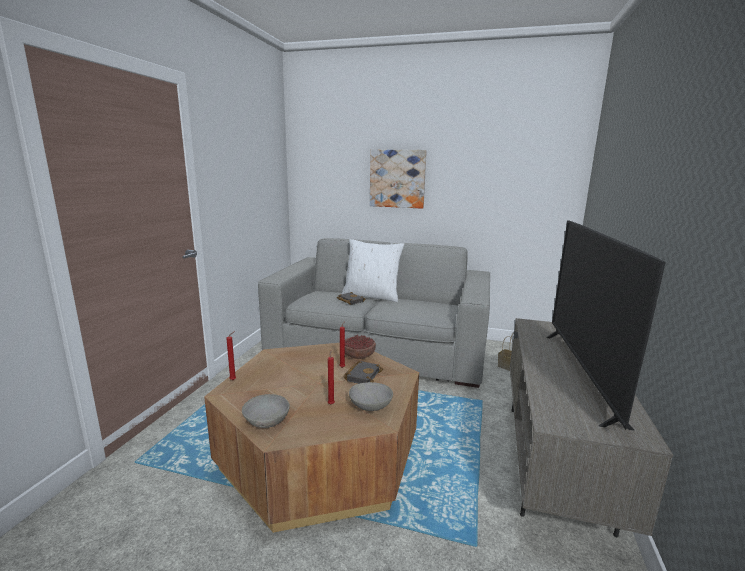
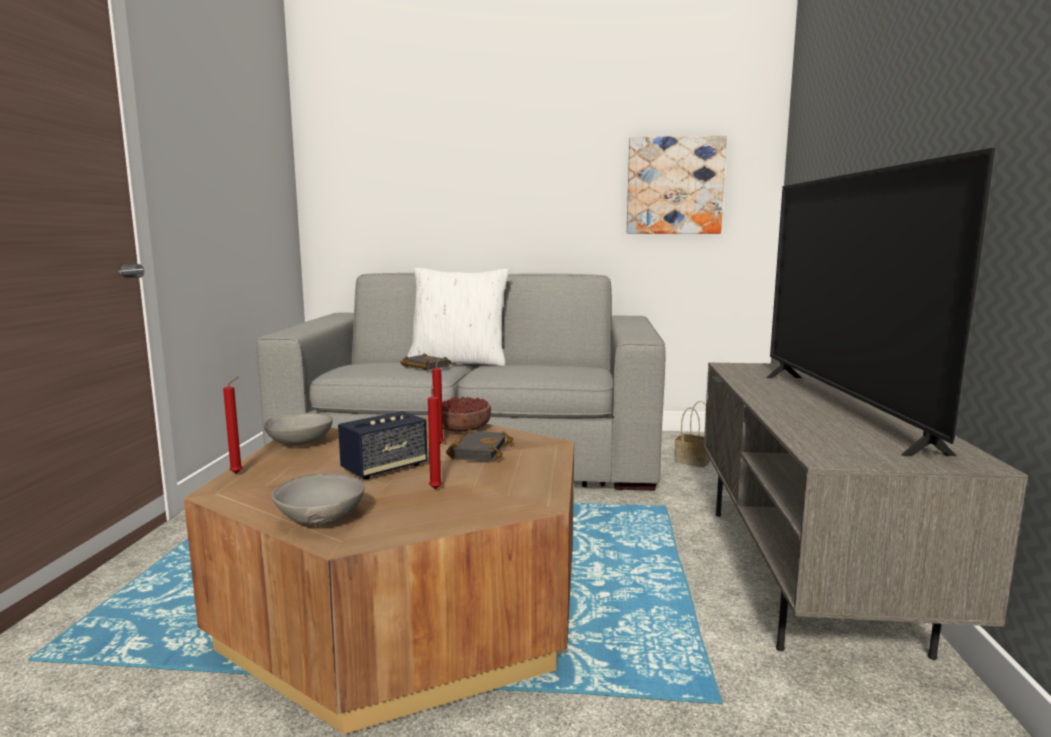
camera: 10 degrees left, 5 degrees down
(308, 384) = (384, 468): none -> speaker
(370, 406) = (507, 486): grey bowl -> grey bowl (299, 444)
(397, 179) = (488, 171): picture -> picture (674, 186)

